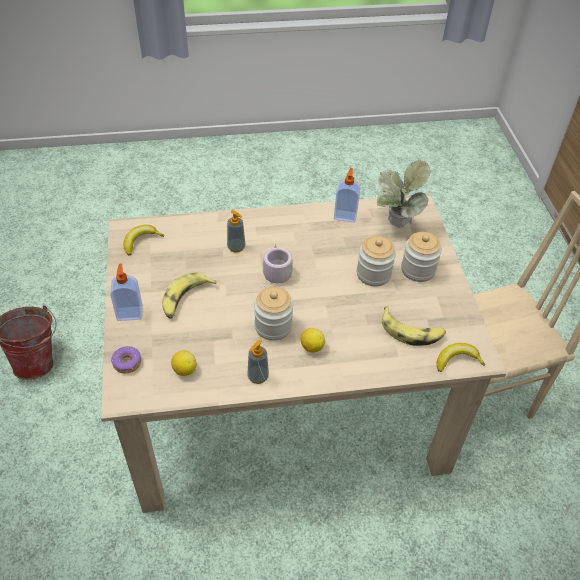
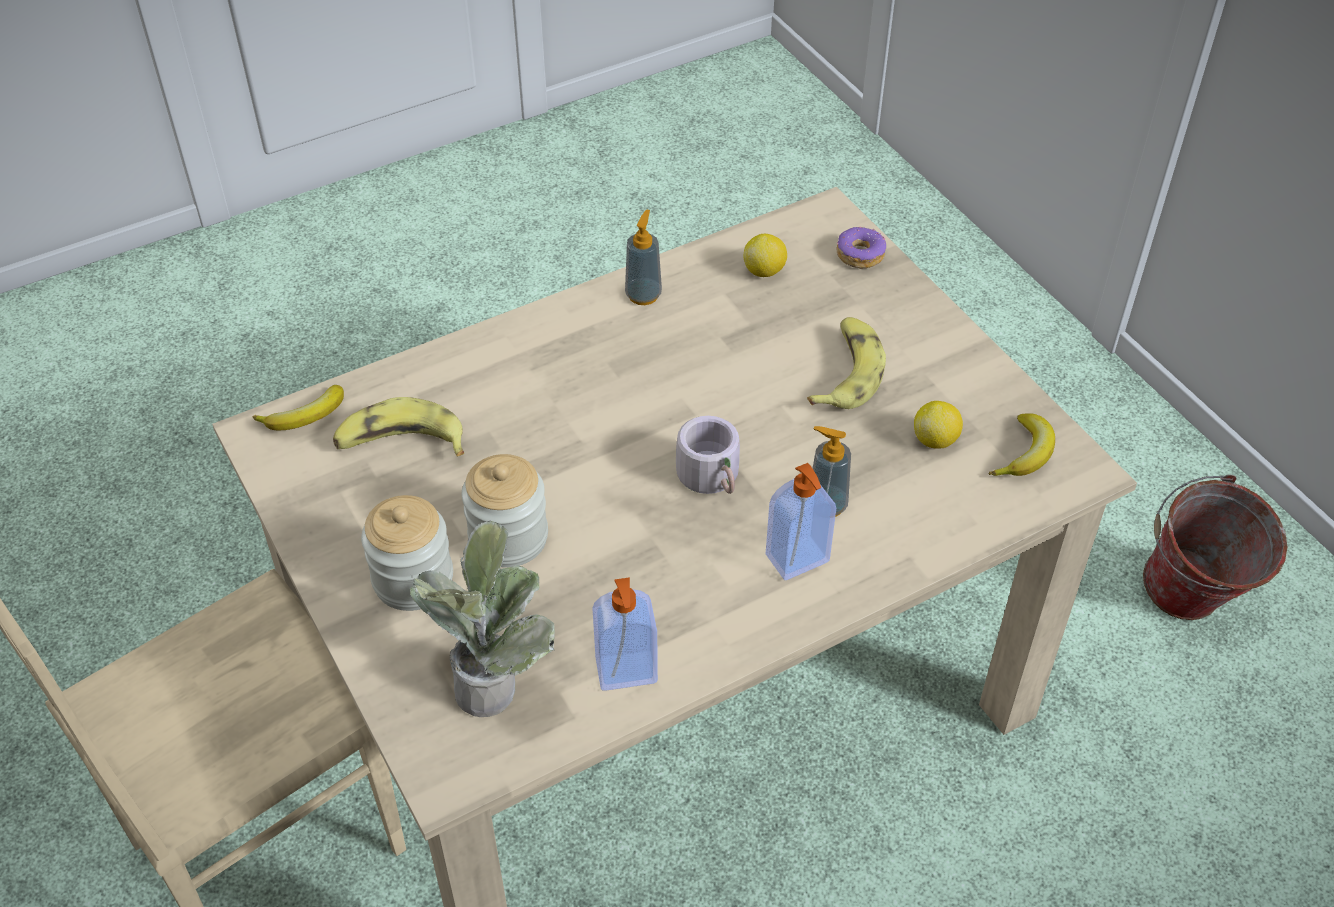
camera: 160 degrees right, 0 degrees up
(130, 313) = (922, 323): soap dispenser -> soap dispenser (798, 560)
(273, 326) = (660, 375): jar -> none
(311, 347) = (576, 362): lemon -> lemon (935, 440)

